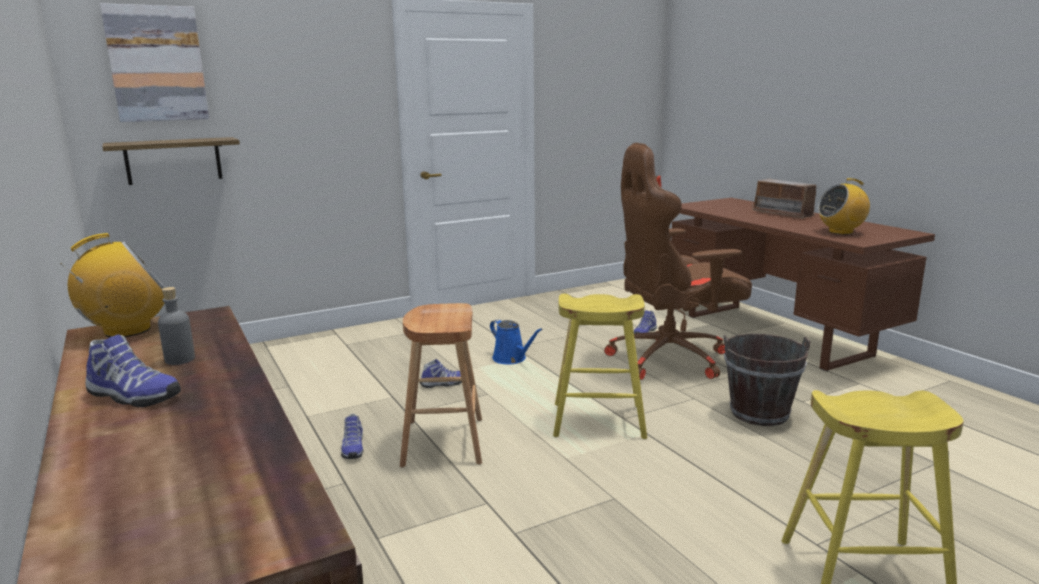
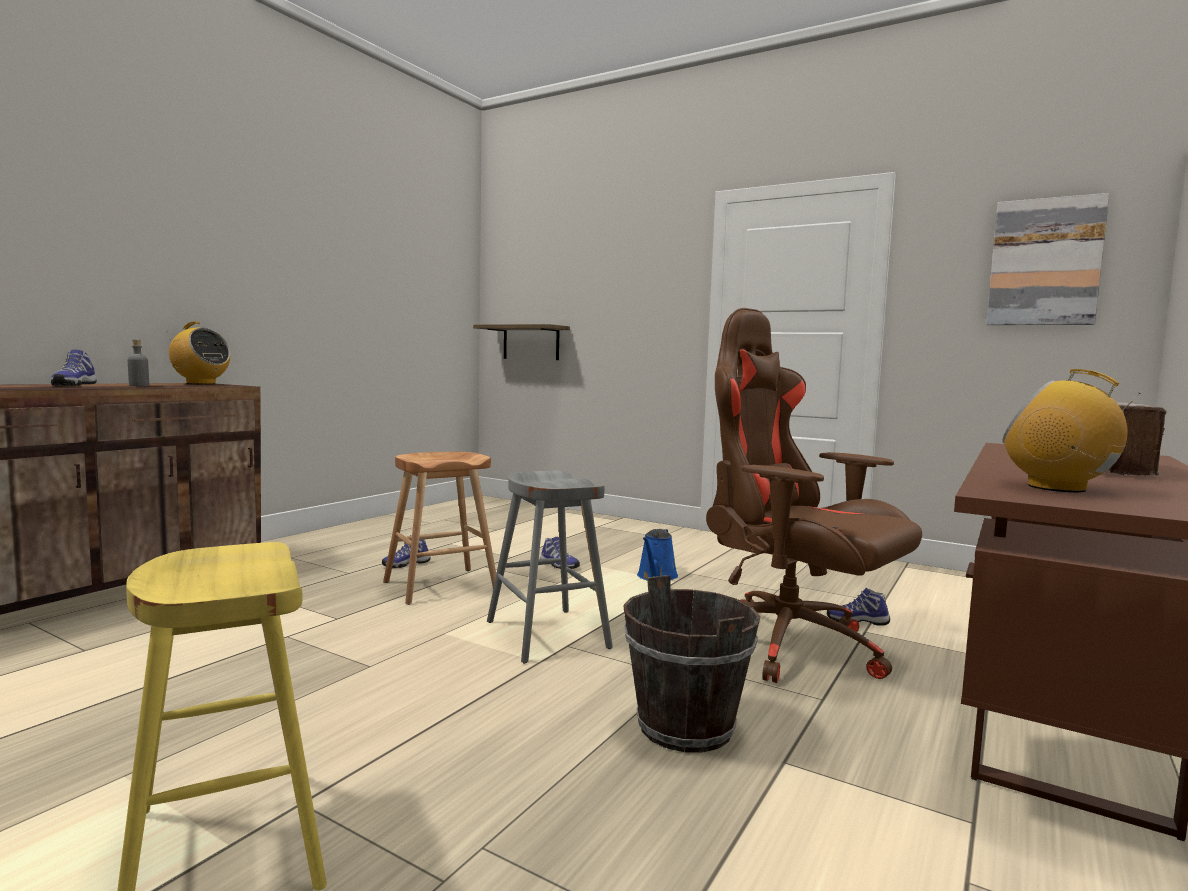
camera: 60 degrees right, 10 degrees down
(156, 64) = (531, 268): picture -> picture (1044, 262)
(599, 420) = (547, 635): yellow stool -> grey stool

